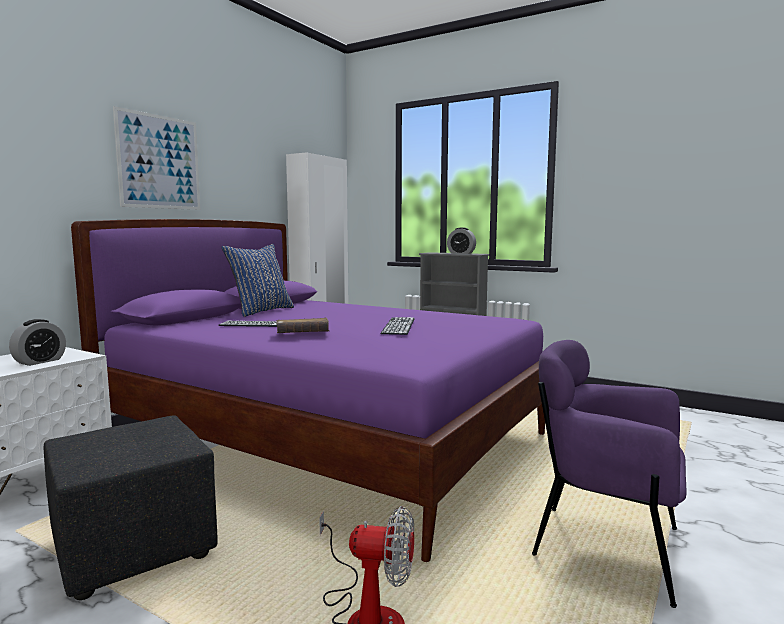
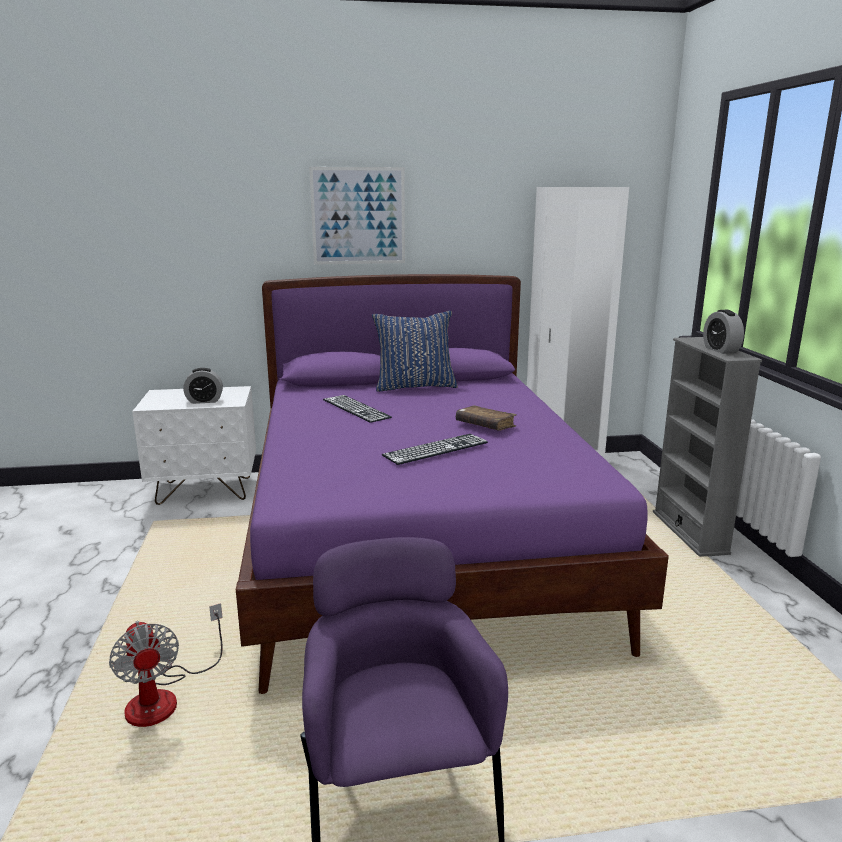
camera: 50 degrees right, 10 degrees up
(135, 548) = (169, 567): black ottoman -> none
(302, 334) = (337, 432): brown book -> brown book (485, 425)

